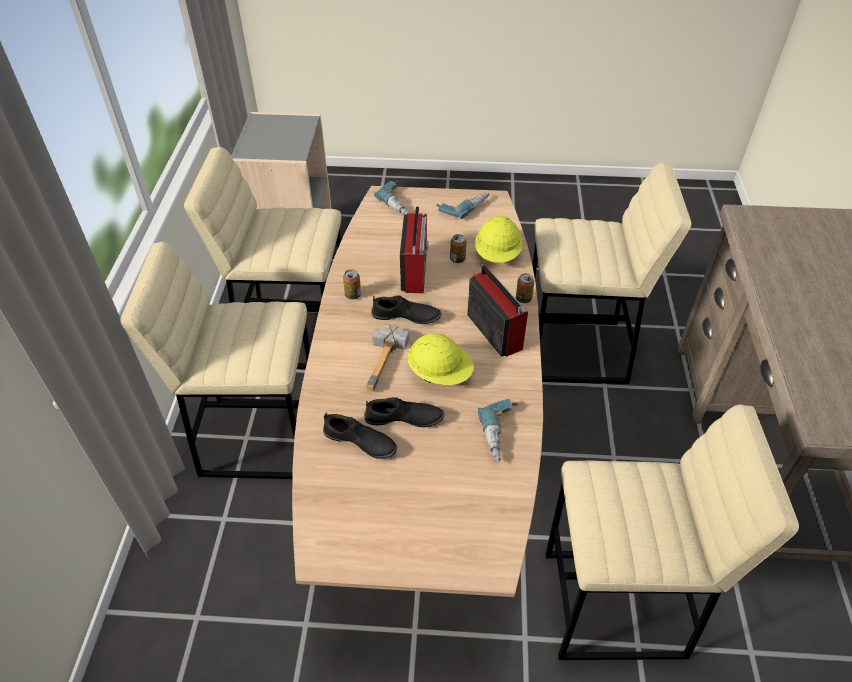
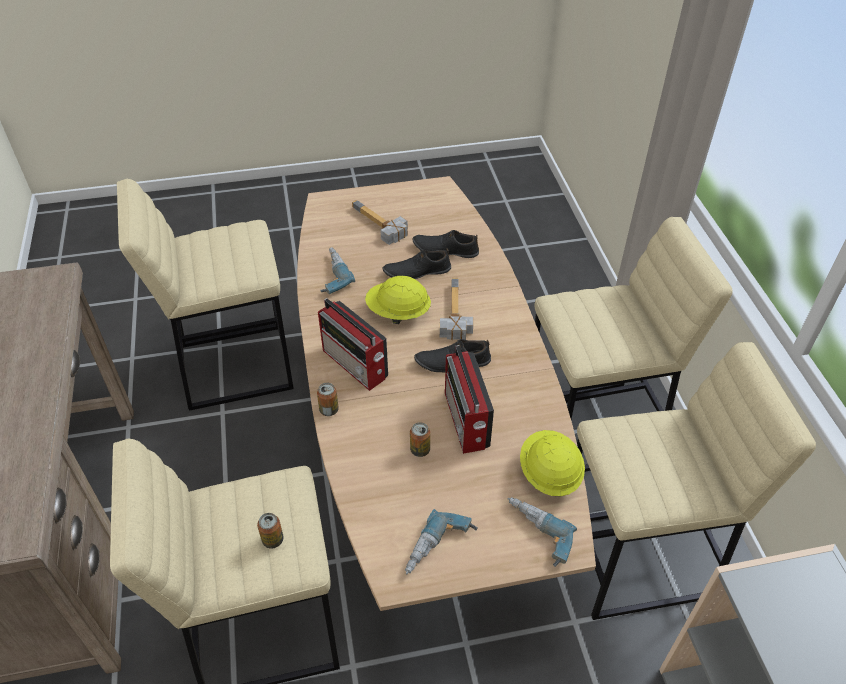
camera: 165 degrees right, 0 degrees up
(353, 295) = (521, 375): can -> can (273, 540)
(431, 499) = (376, 226): none -> hammer
(498, 255) = (370, 468): yellow hard hat -> yellow hard hat (549, 474)

